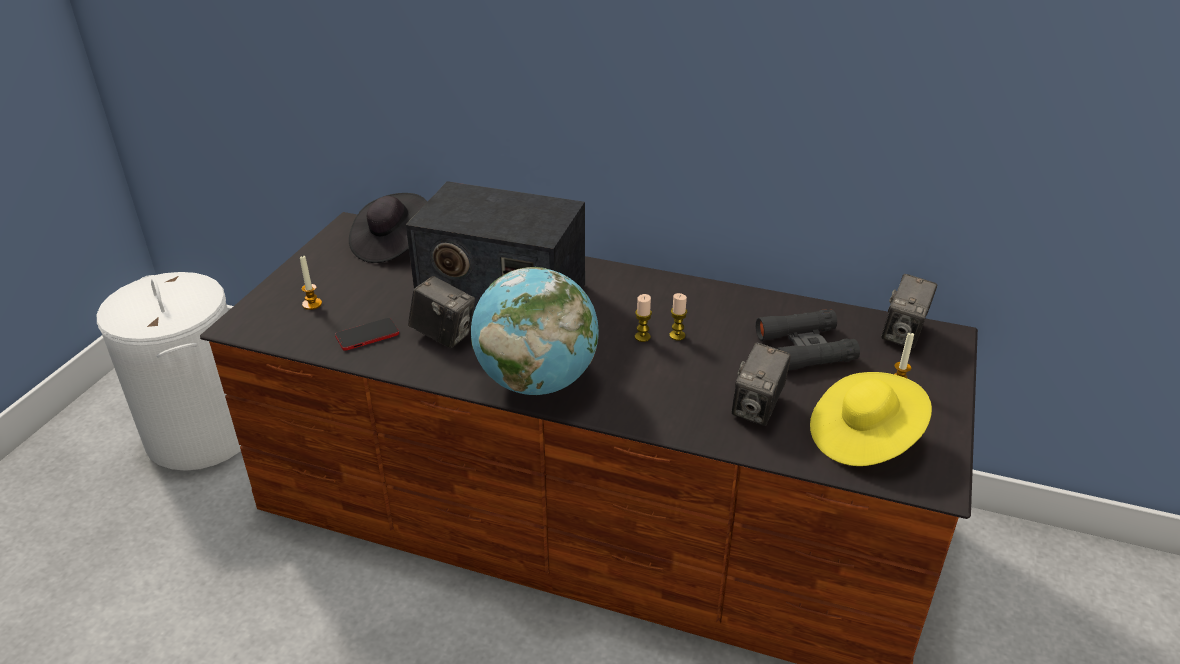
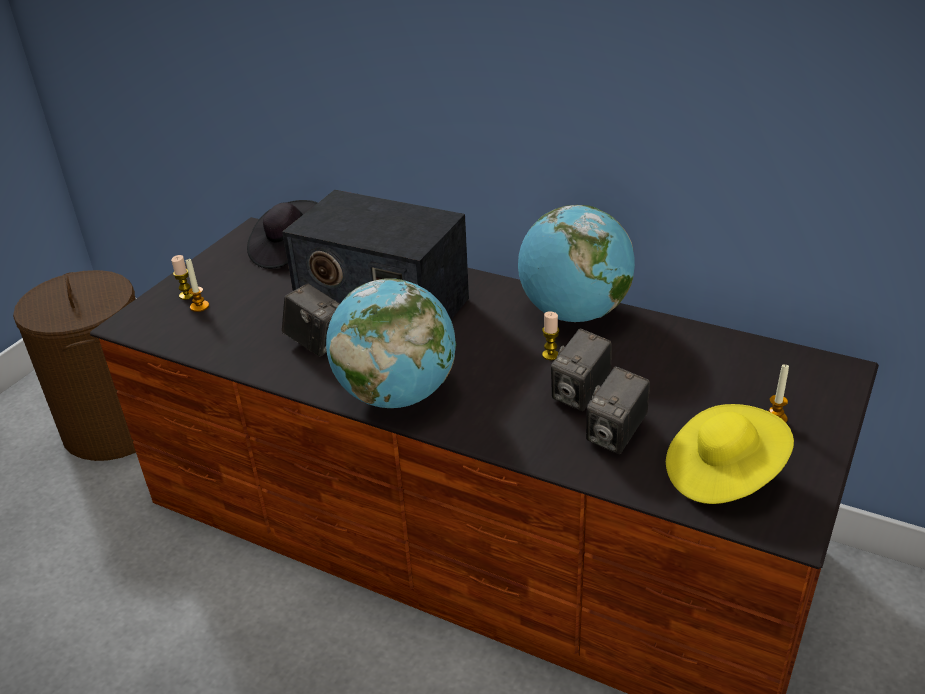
camera: 10 degrees right, 0 degrees up
(202, 434) = (116, 426): white laundry basket -> brown laundry basket
(367, 335) = (244, 339): phone -> none
(642, 337) = (514, 355): candle -> candle (186, 295)
(690, 295) = (574, 313): none -> globe
(805, 348) = (682, 375): black binoculars -> none
(903, 334) = (793, 366): camera -> camera (580, 394)

